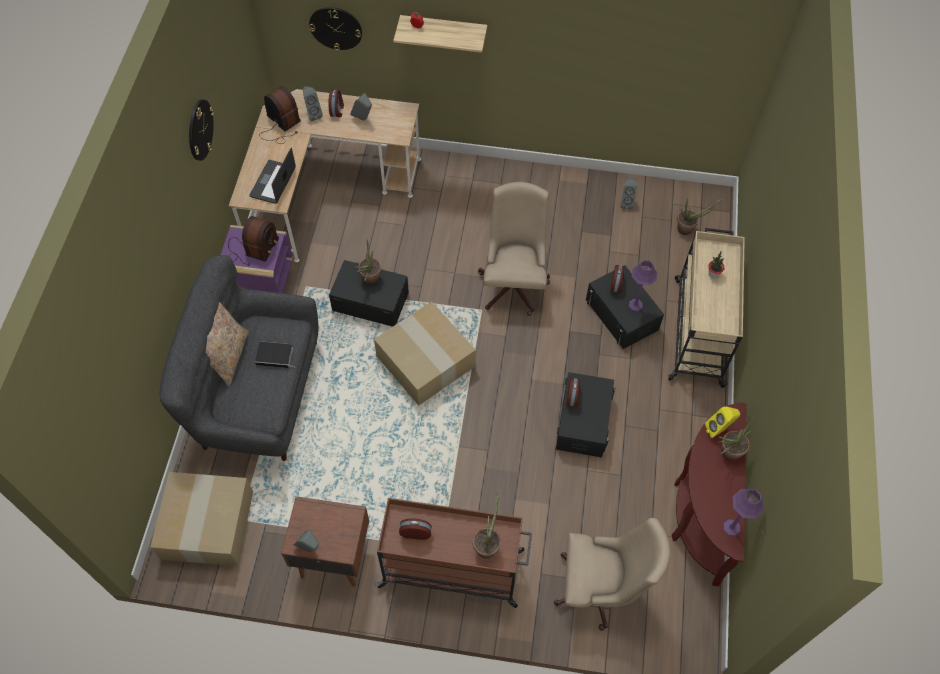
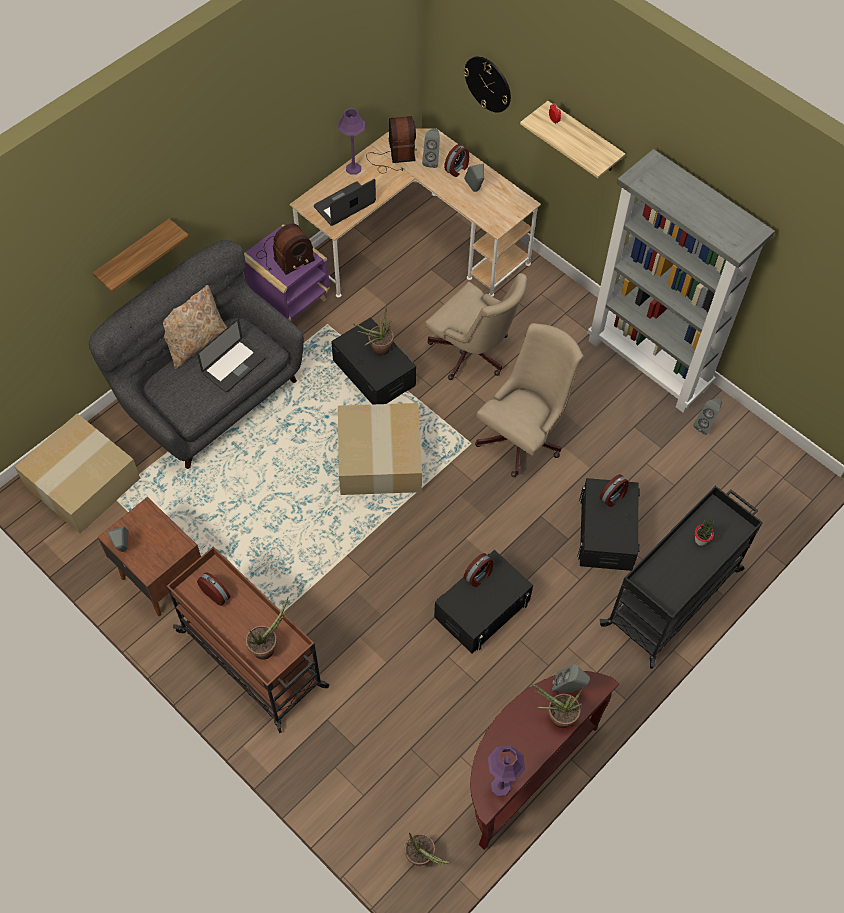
camera: 35 degrees right, 0 degrees up
(158, 308) = (134, 256): none -> shelf
(200, 130) = (275, 114): wall clock -> none
(275, 356) = (234, 366): book -> laptop
(557, 182) = (649, 364): none -> grey bookcase
(600, 588) = (369, 771): beige office chair -> beige office chair (473, 354)
(635, 305) = (616, 527): purple table lamp -> purple table lamp (353, 168)
(688, 229) = (749, 491): potted plant -> potted plant (423, 858)
(698, 330) = (673, 596): beige cart -> black cart
(718, 430) = (568, 689): yellow speaker -> grey speaker

